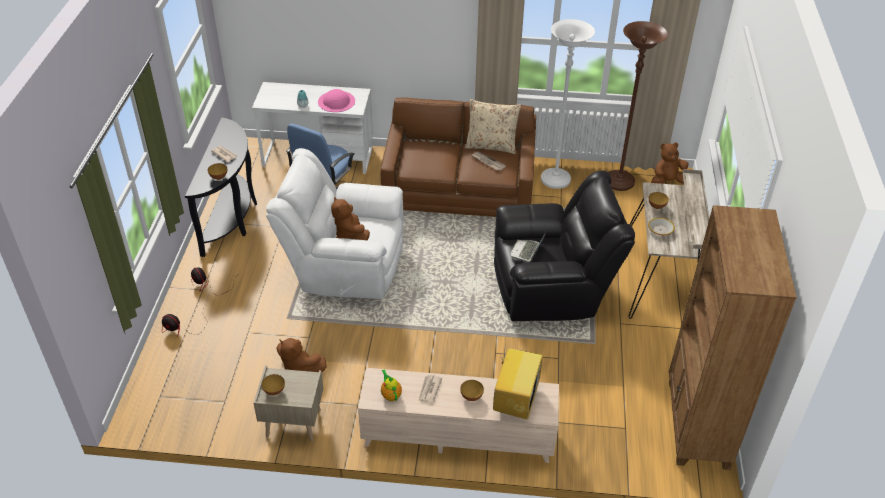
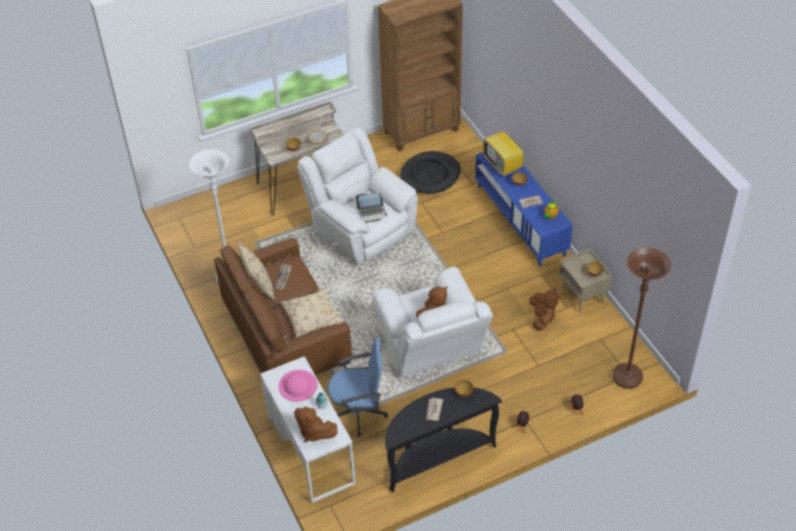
camera: 120 degrees left, 5 degrees up
(423, 161) = (311, 317): none -> beige pillow
(458, 436) = (520, 220): beige tv stand -> blue tv stand
(515, 398) = (503, 166): television -> television turned 105 degrees counterclockwise
(552, 289) = (360, 229): black armchair -> white armchair
(602, 390) = (430, 175): none -> black dog bed
(619, 182) = (206, 240): brown floor lamp -> brown floor lamp (627, 377)
(667, 181) = (186, 214): brown plush toy -> brown plush toy (314, 432)

